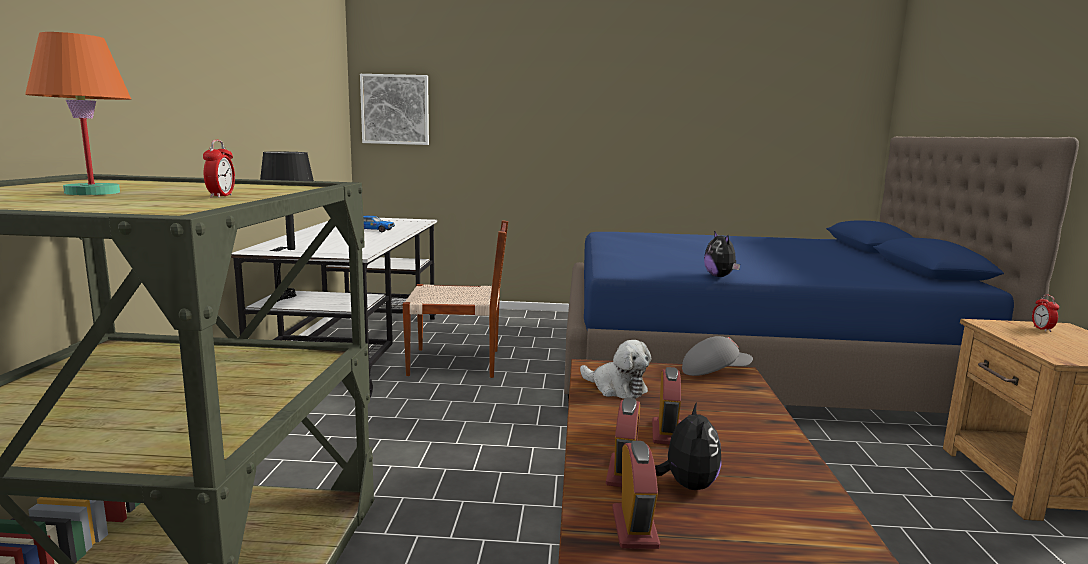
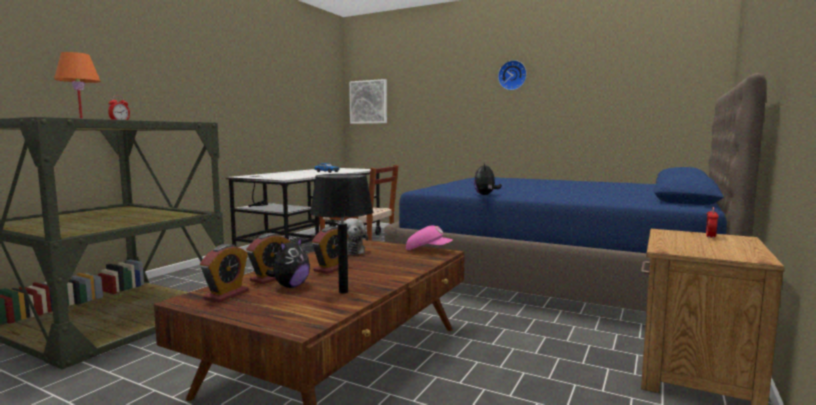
camera: 25 degrees right, 5 degrees down
(291, 249) = (259, 176): black table lamp -> black table lamp (344, 292)
(630, 86) = (512, 75): none -> wall clock
(714, 372) = (428, 250): grey cap -> pink cap

